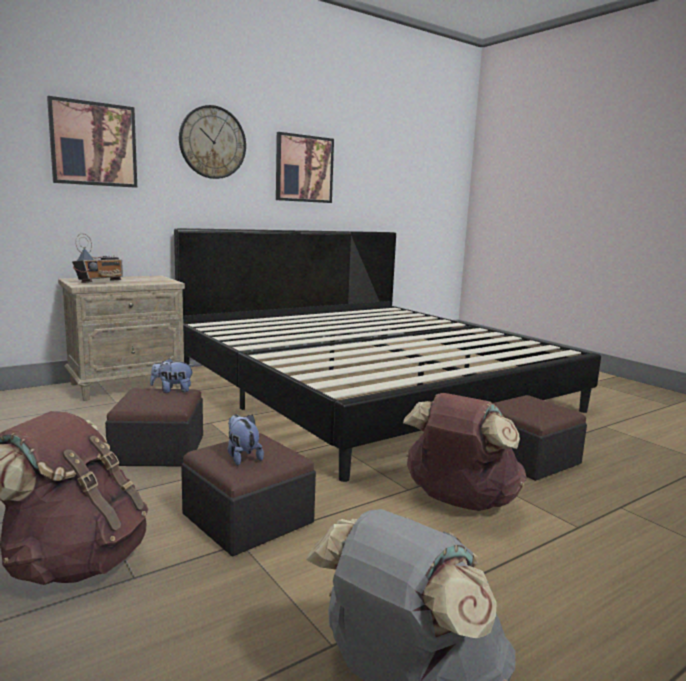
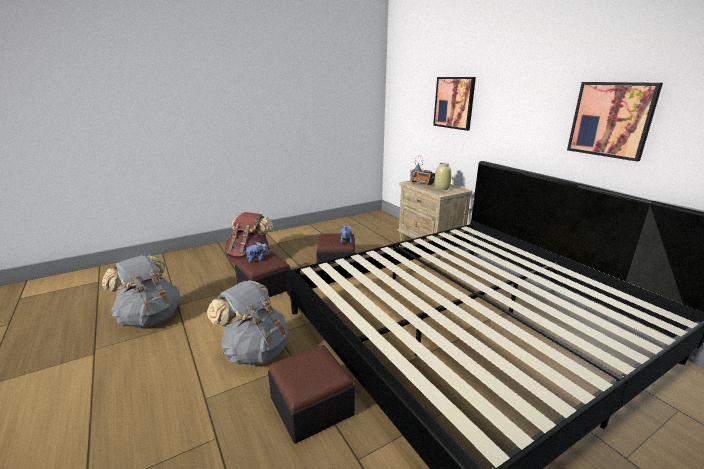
camera: 95 degrees right, 10 degrees up
(140, 279) = (441, 188): none -> beige vase
(212, 142) = (522, 97): wall clock -> none
(459, 502) = (255, 351): brown backpack -> grey backpack

